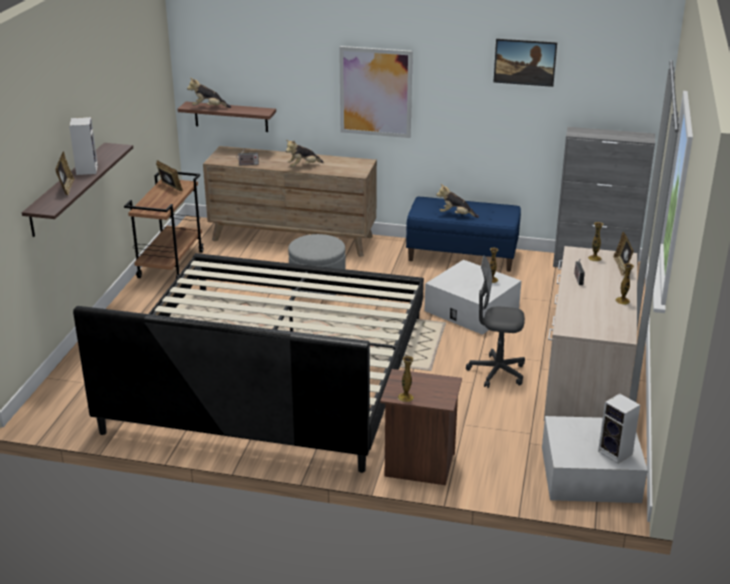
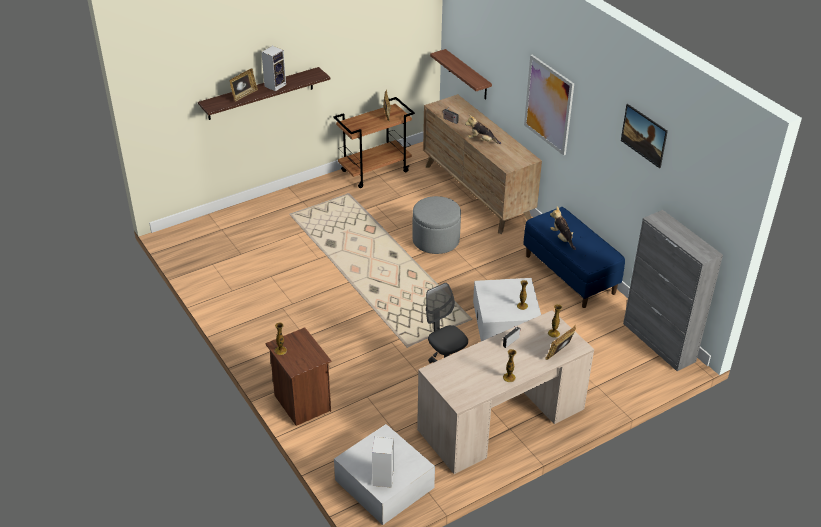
camera: 45 degrees right, 10 degrees up
(209, 108) = (450, 62): plush toy -> none
(271, 371) = (319, 285): bed -> none

